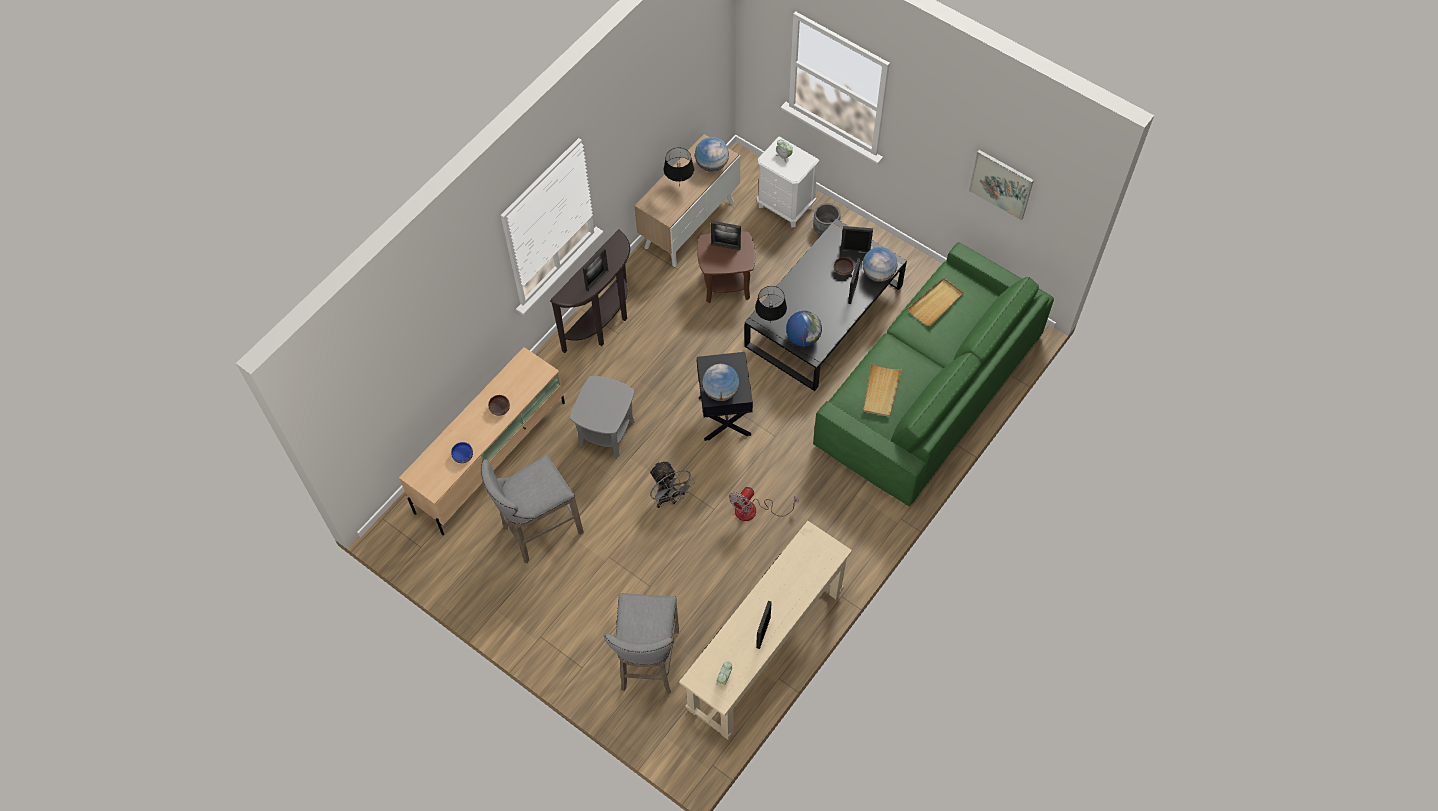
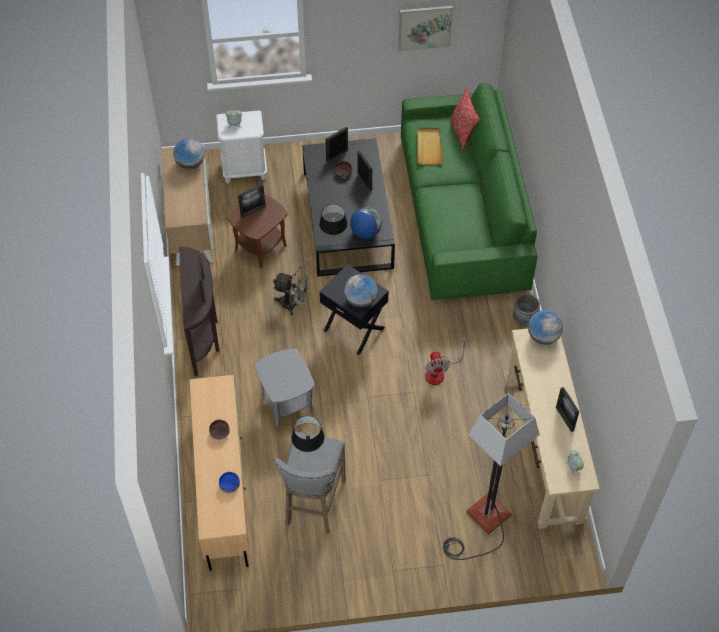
camera: 45 degrees left, 5 degrees down
(648, 664) = (482, 523): grey stool -> floor lamp
(669, 498) = (377, 409): grey fan -> grey fan (293, 304)
(679, 186) = (183, 193): black table lamp -> black table lamp (309, 451)
(825, 230) = (288, 165): grey planter -> grey planter (524, 318)
(878, 274) = (368, 158): globe -> globe (543, 336)
(881, 391) = (456, 224): beige tray -> none
(983, 313) = (462, 132): none -> pillow

